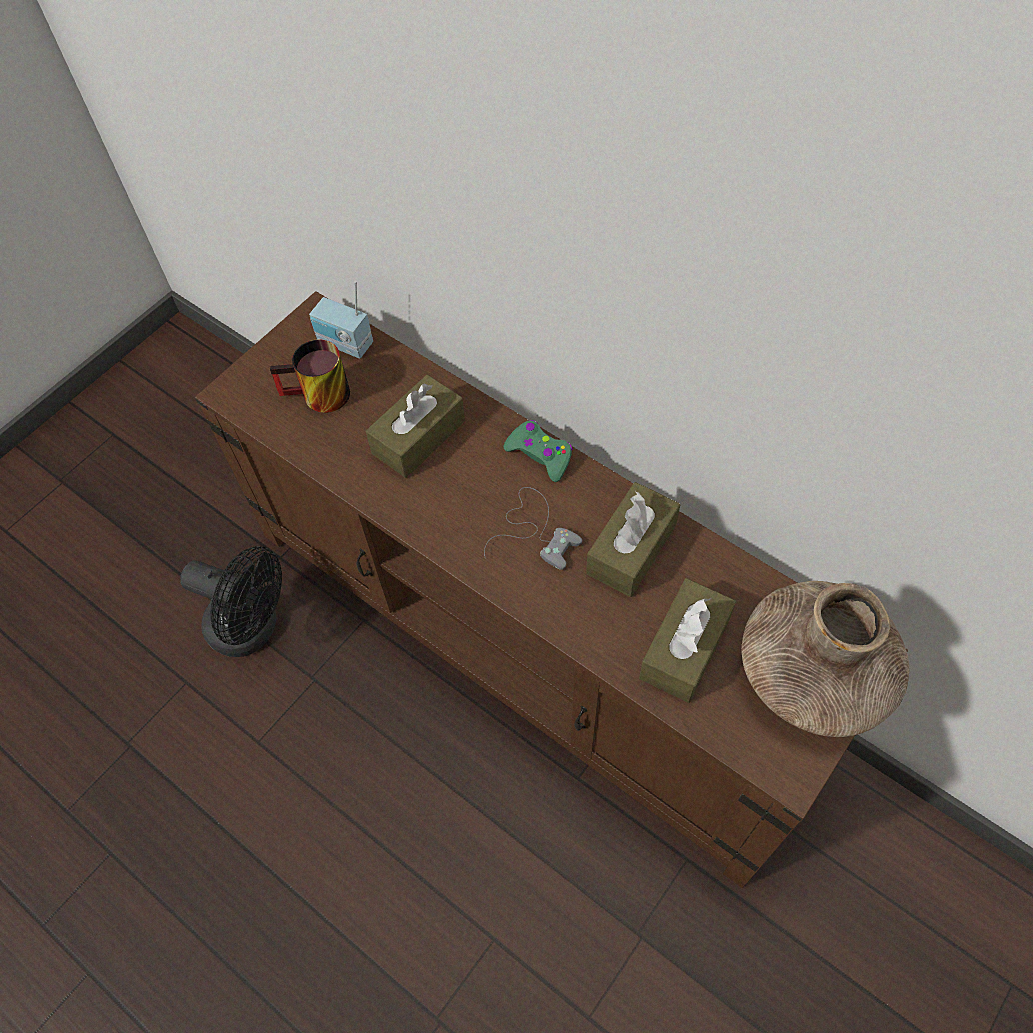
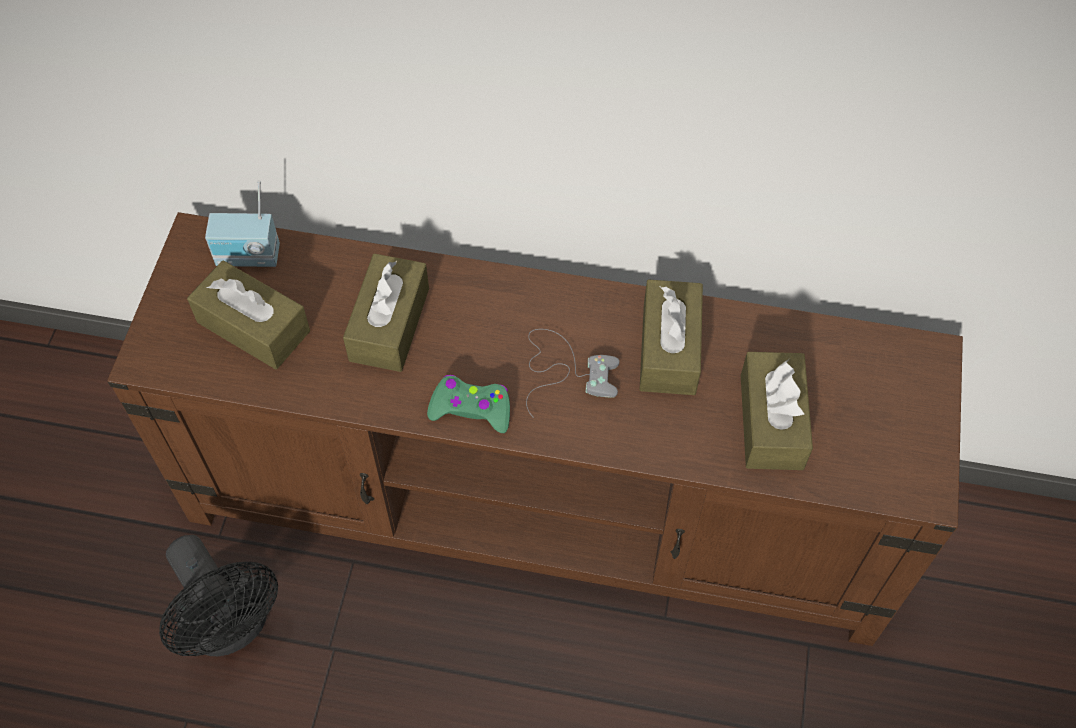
camera: 30 degrees left, 0 degrees up
(253, 628) = (232, 627): black fan -> black fan turned 60 degrees clockwise
(318, 398) = (253, 326): mug -> brown tissue box
(540, 454) = (526, 292): green game controller -> green game controller (471, 409)
(814, 673) = (896, 392): brown vase -> none

